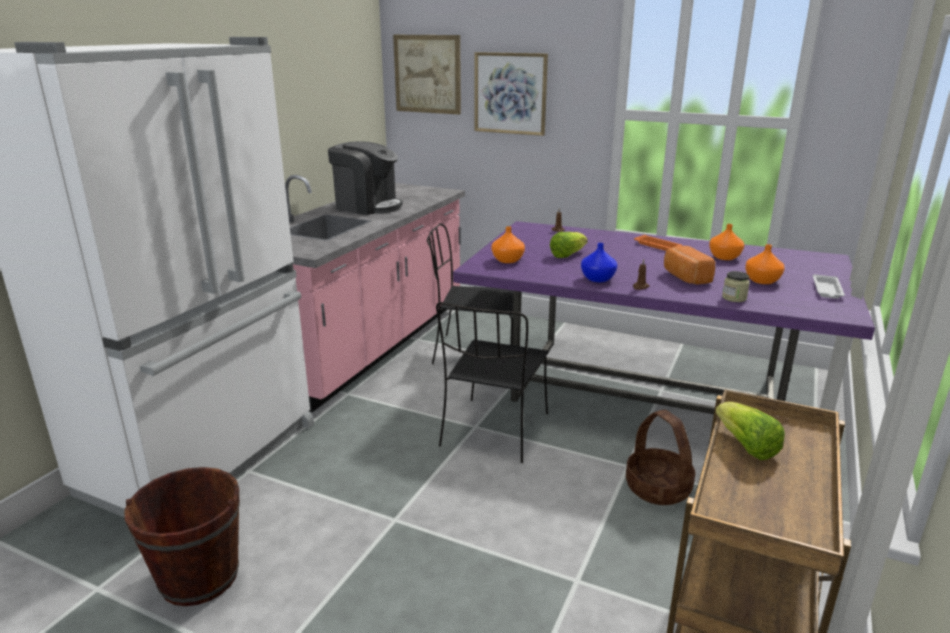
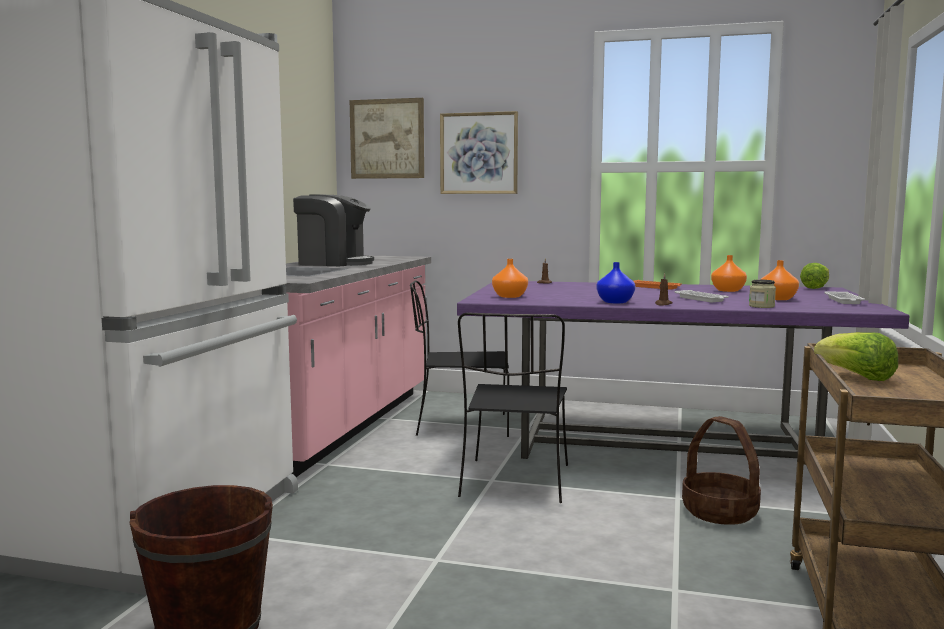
camera: 10 degrees left, 15 degrees down
(567, 255) = (569, 293): lettuce -> lettuce (815, 288)
(685, 277) = (701, 299): bread -> white tray

